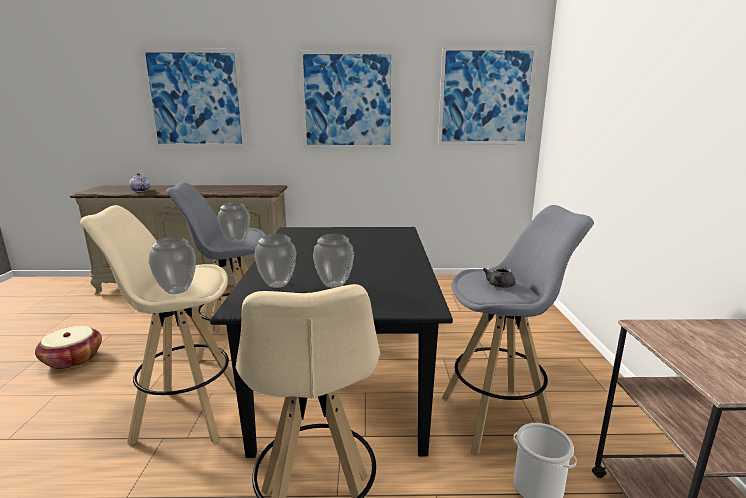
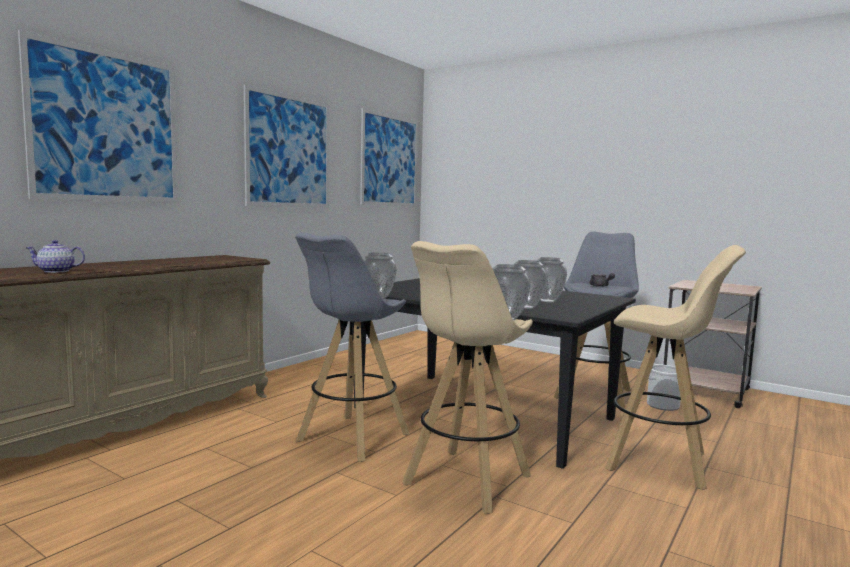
camera: 55 degrees left, 10 degrees down
(73, 359) = (214, 533): basket -> none

